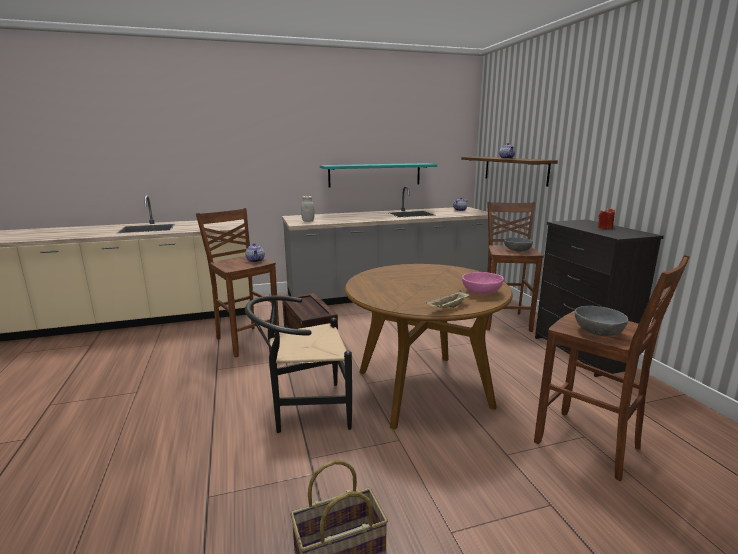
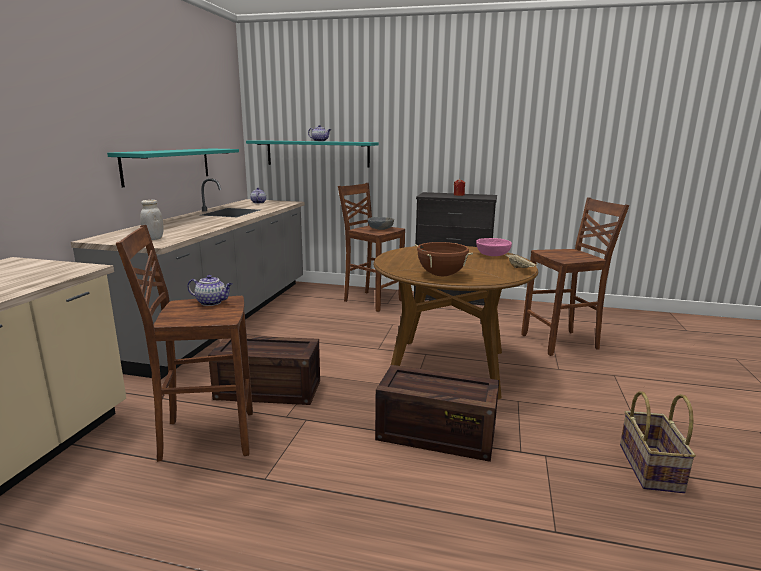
camera: 60 degrees left, 0 degrees up
(303, 410) = (434, 435): black chair -> crate
(372, 288) = (441, 275): none -> brown cooking pot
(514, 170) = (317, 153): brown shelf -> turquoise shelf
(598, 332) = (576, 257): grey bowl -> none

